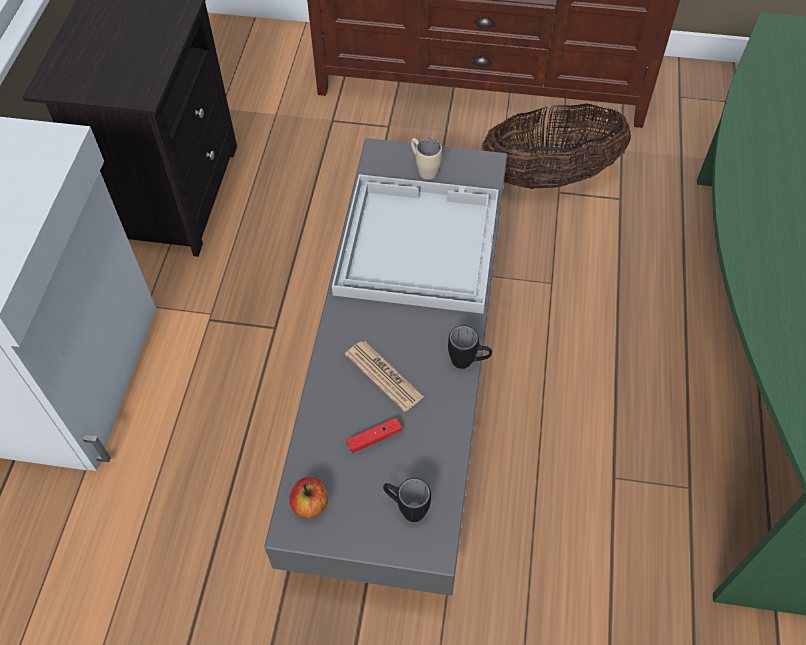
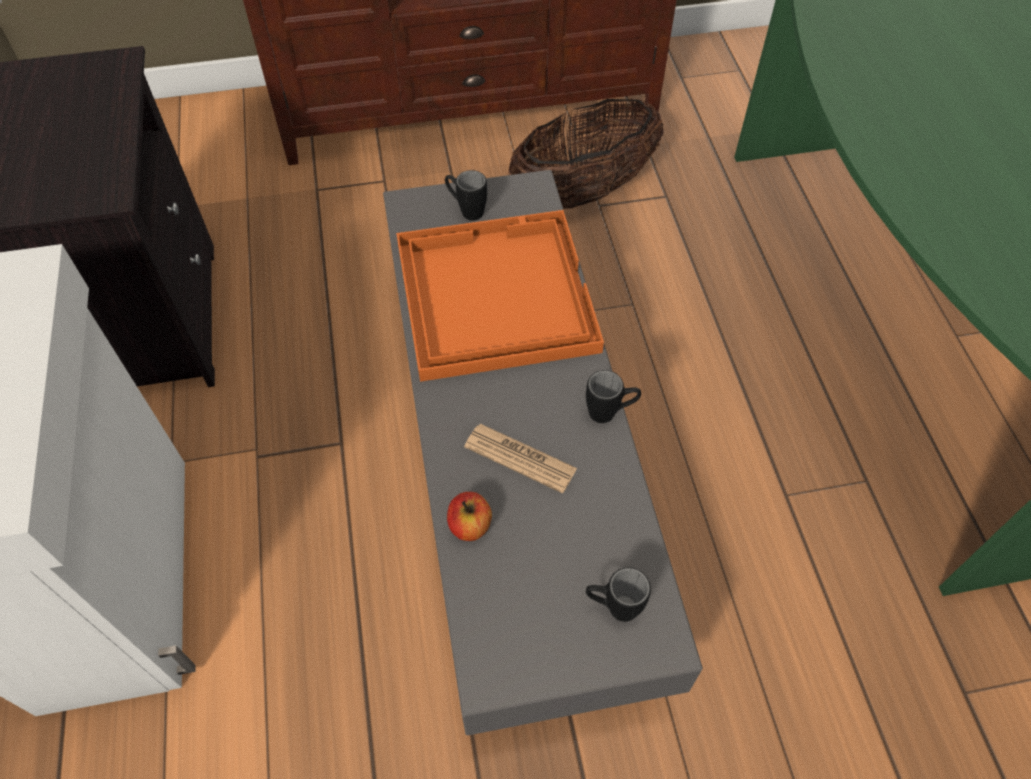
camera: 20 degrees left, 0 degrees up
(310, 504) = (497, 642): apple -> apple (470, 525)
(374, 438) = (540, 536): red game controller -> none
(416, 244) = (493, 295): white tray -> orange tray
(424, 169) = (466, 210): beige mug -> black mug

